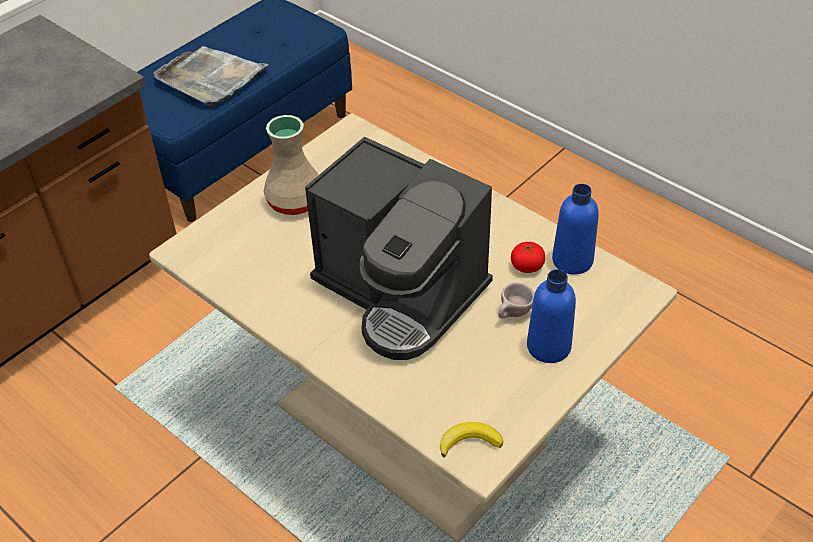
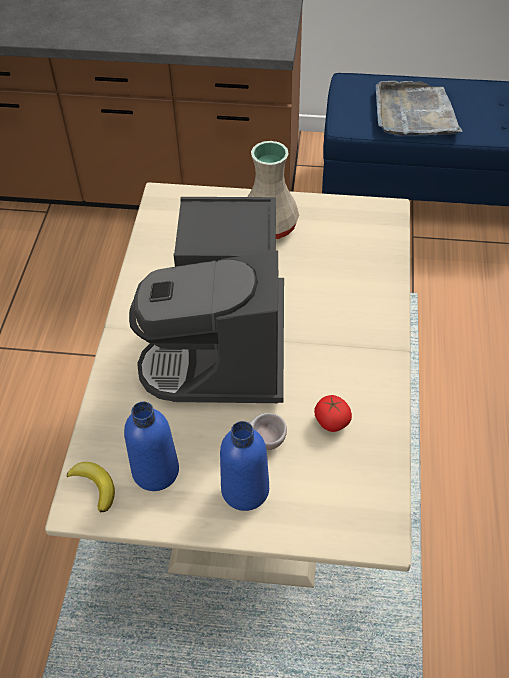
camera: 55 degrees right, 5 degrees up
(572, 260) = (371, 453): blue bottle -> blue bottle (155, 471)

